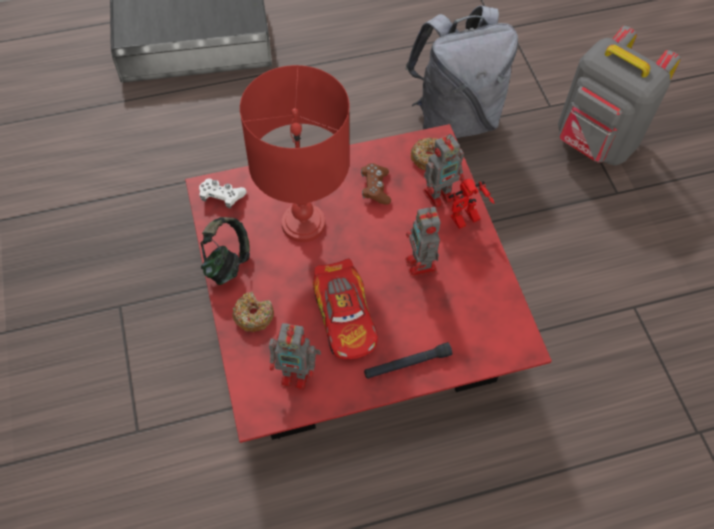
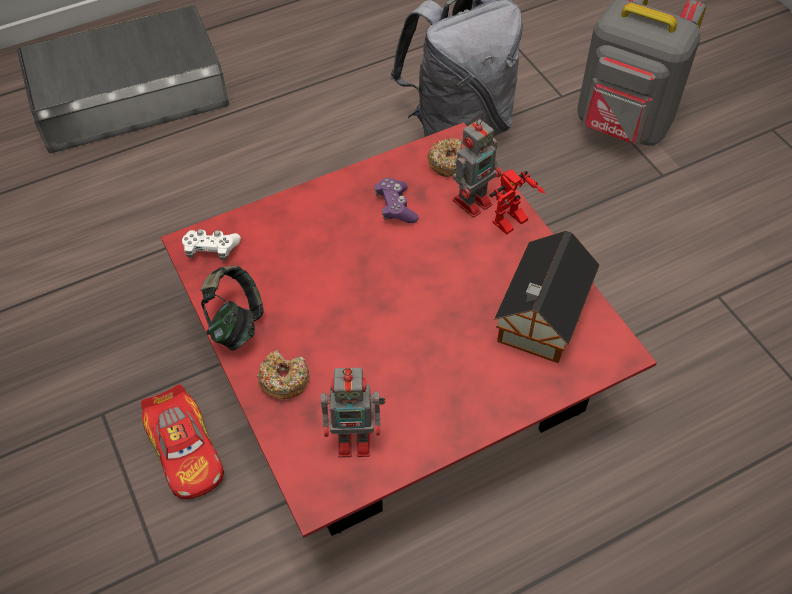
camera: 10 degrees left, 5 degrees down
(304, 223) = (320, 262): red table lamp -> none
(345, 317) = (398, 360): toy car -> toy car (186, 451)
(375, 188) = (395, 207): brown game controller -> purple game controller
(407, 364) = (487, 400): black flashlight -> none
(421, 266) = (473, 284): toy robot -> none
(467, 305) = (540, 318): none -> toy house

